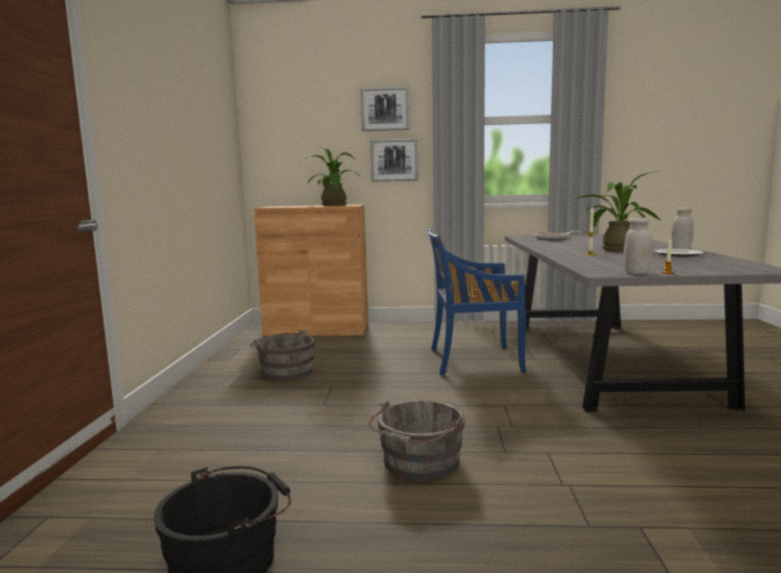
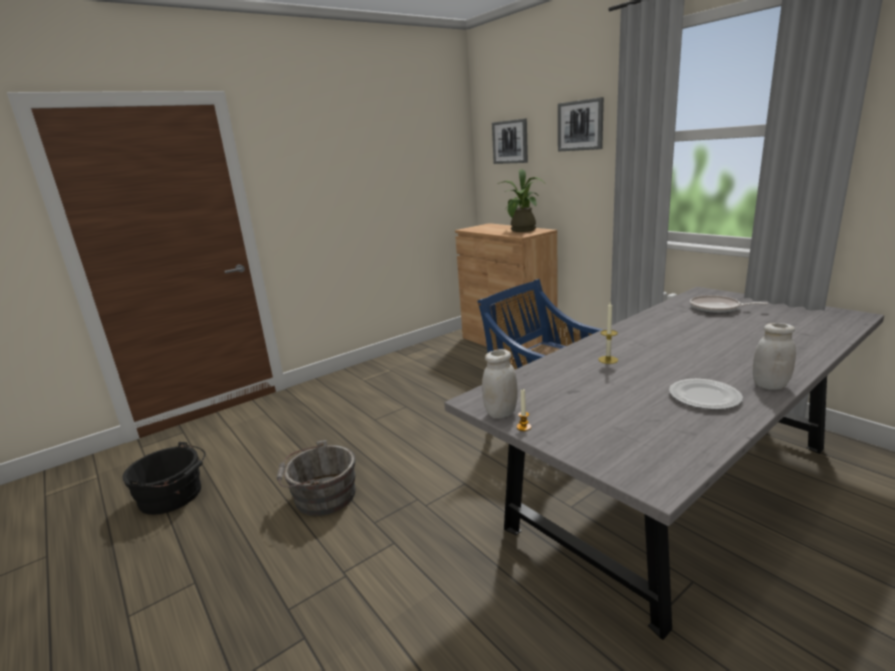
camera: 50 degrees right, 10 degrees up
(284, 371) = (411, 379): grey bucket -> none
(394, 160) = (587, 183): picture -> picture (510, 142)
(615, 250) = (678, 358): potted plant -> none

